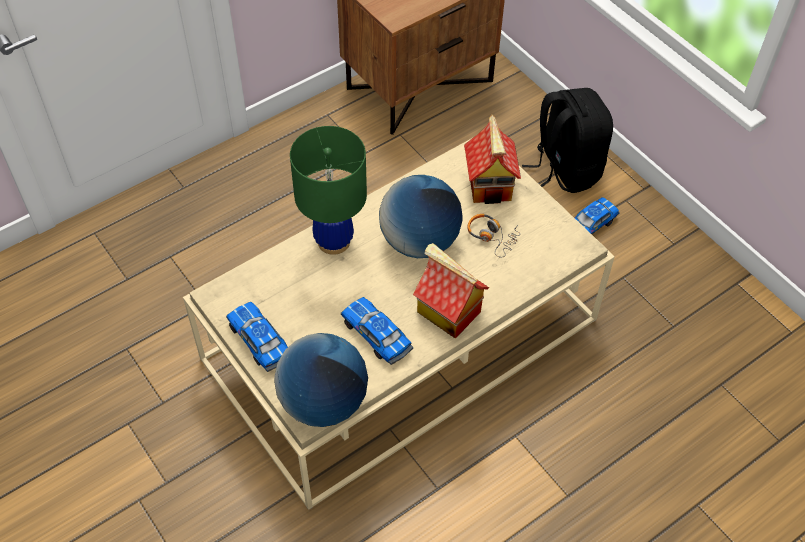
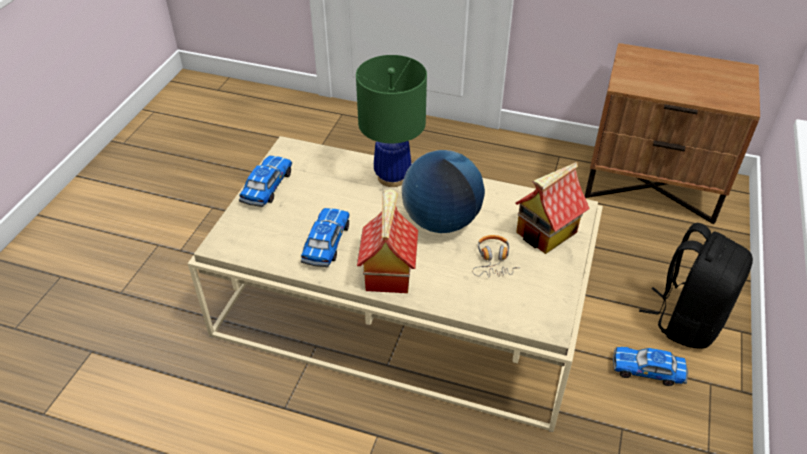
camera: 55 degrees right, 10 degrees down
(323, 402) = (239, 246): globe -> none

